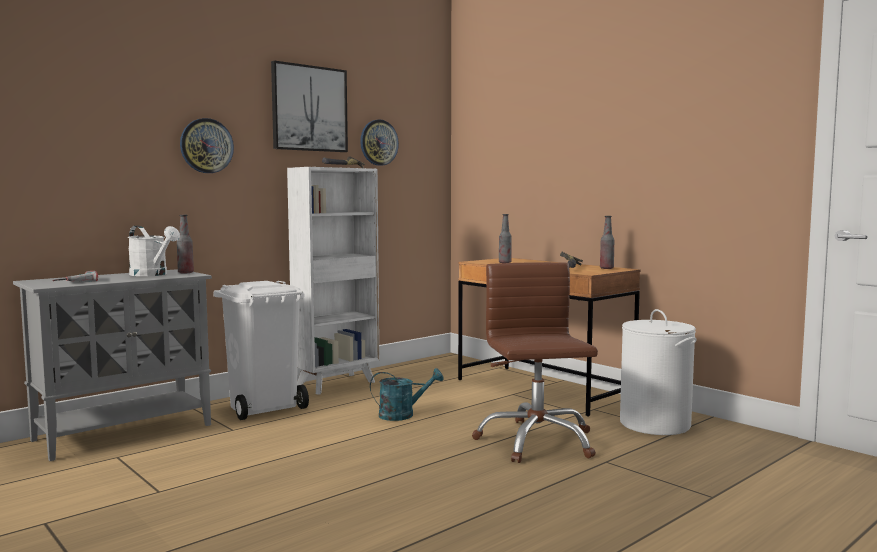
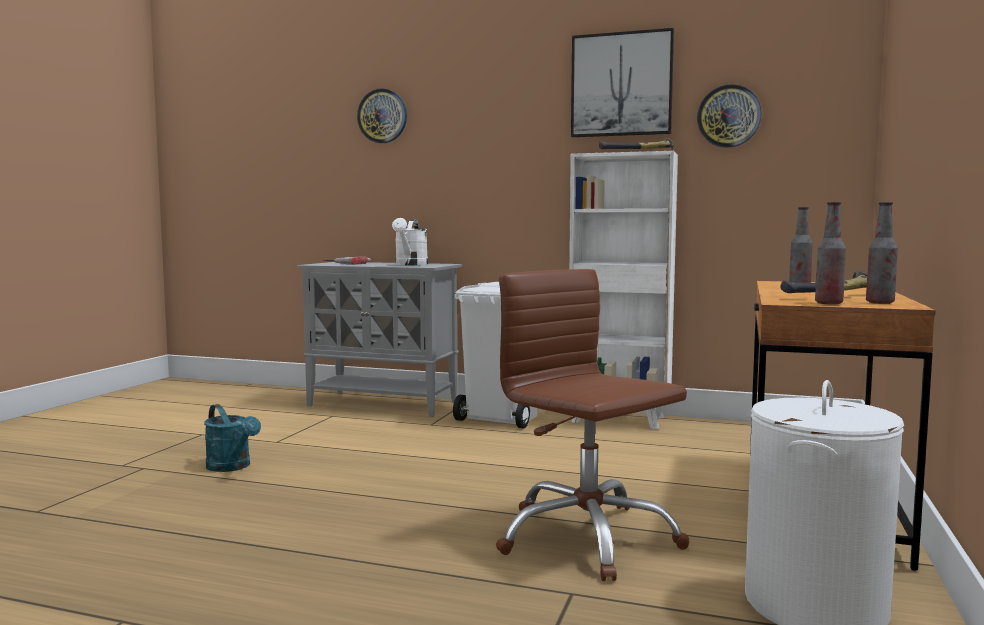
camera: 60 degrees right, 0 degrees up
(185, 272) = (436, 265): bottle -> bottle (828, 303)
(206, 146) = (497, 140): wall clock -> wall clock (382, 116)
(403, 415) = (570, 462): turquoise watering can -> turquoise watering can (232, 467)
(536, 441) = (586, 538): brown office chair -> brown office chair turned 90 degrees counterclockwise

